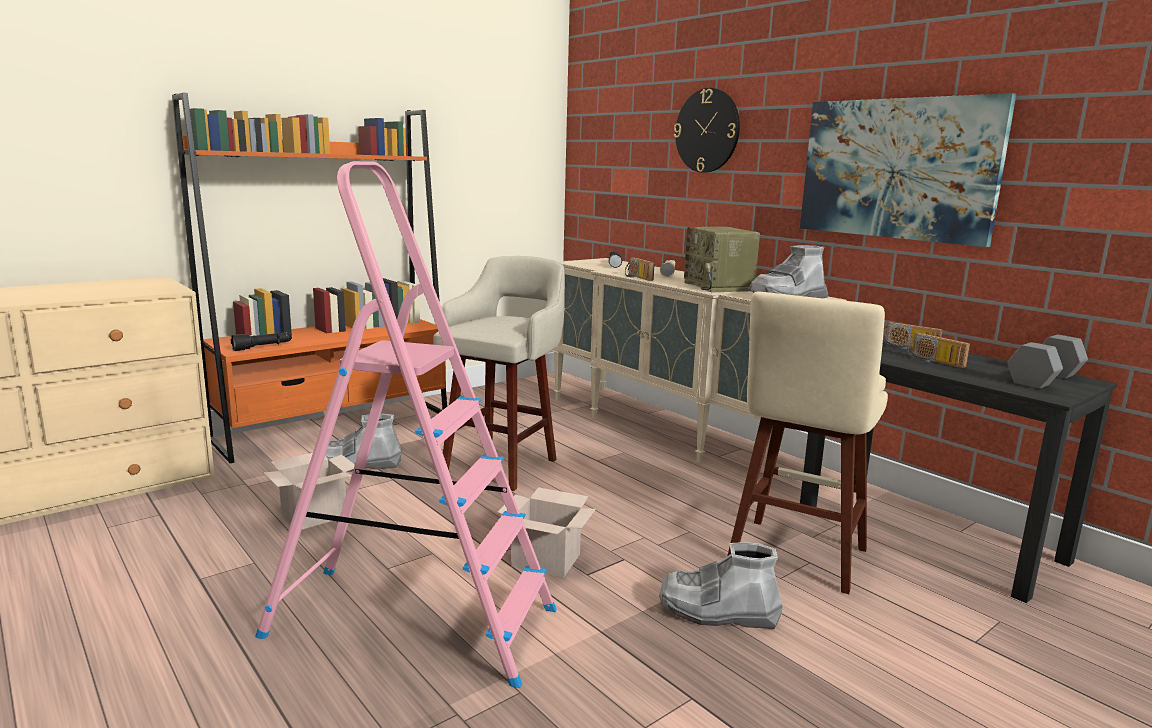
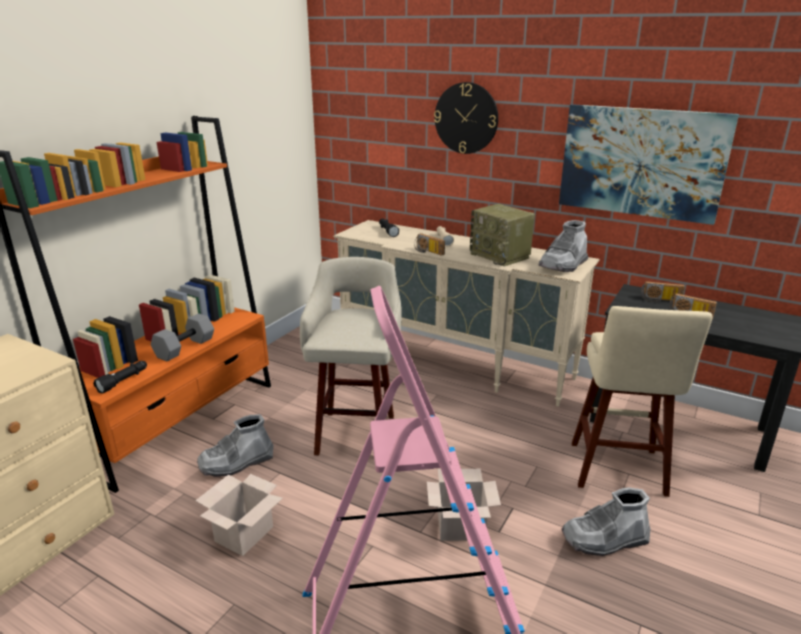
camera: 20 degrees left, 10 degrees up
(1045, 380) = (766, 323): grey dumbbell -> grey dumbbell (185, 348)

